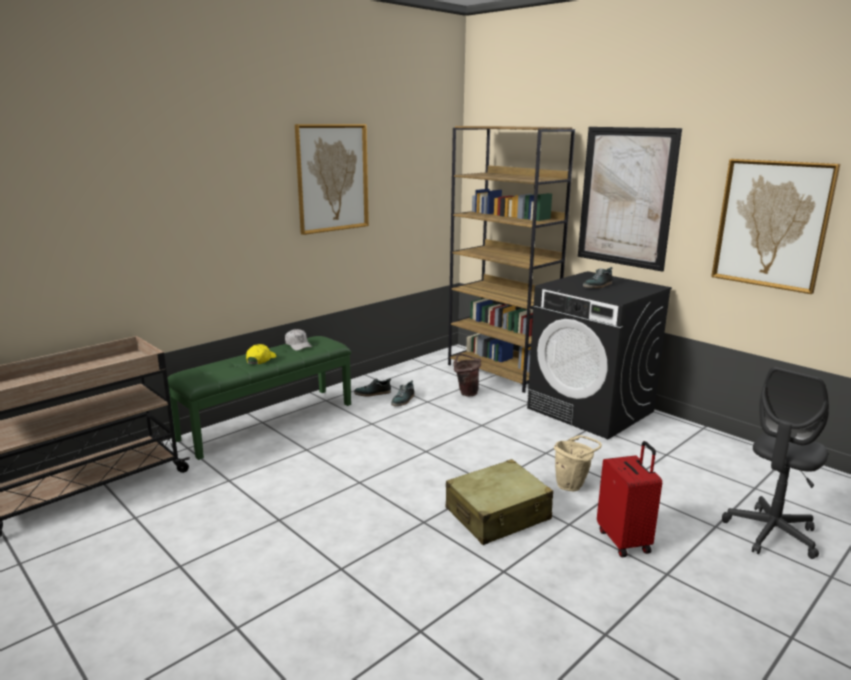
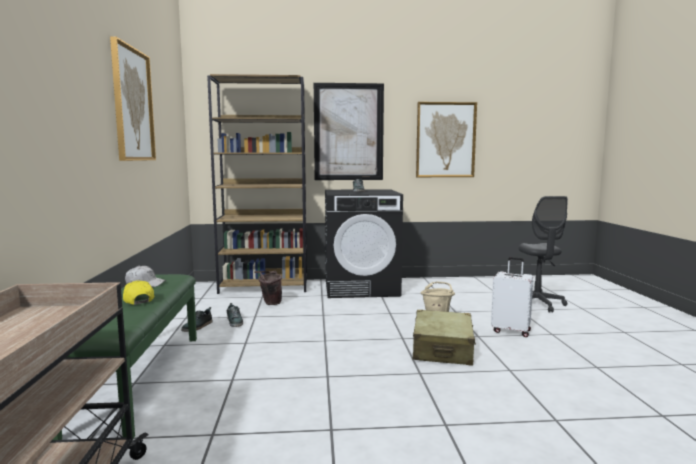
camera: 50 degrees left, 10 degrees down
(624, 541) = (511, 331): red suitcase -> white suitcase

